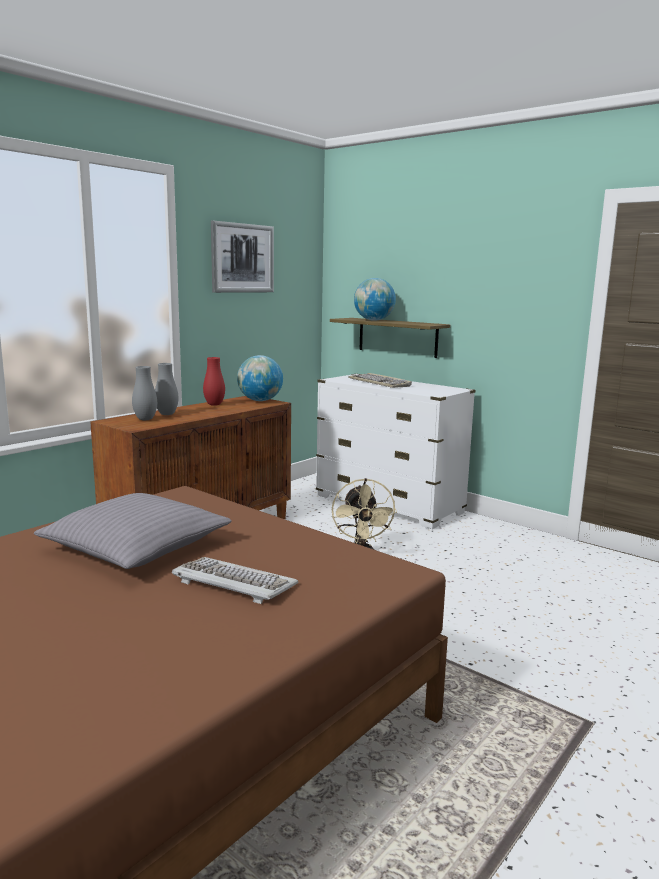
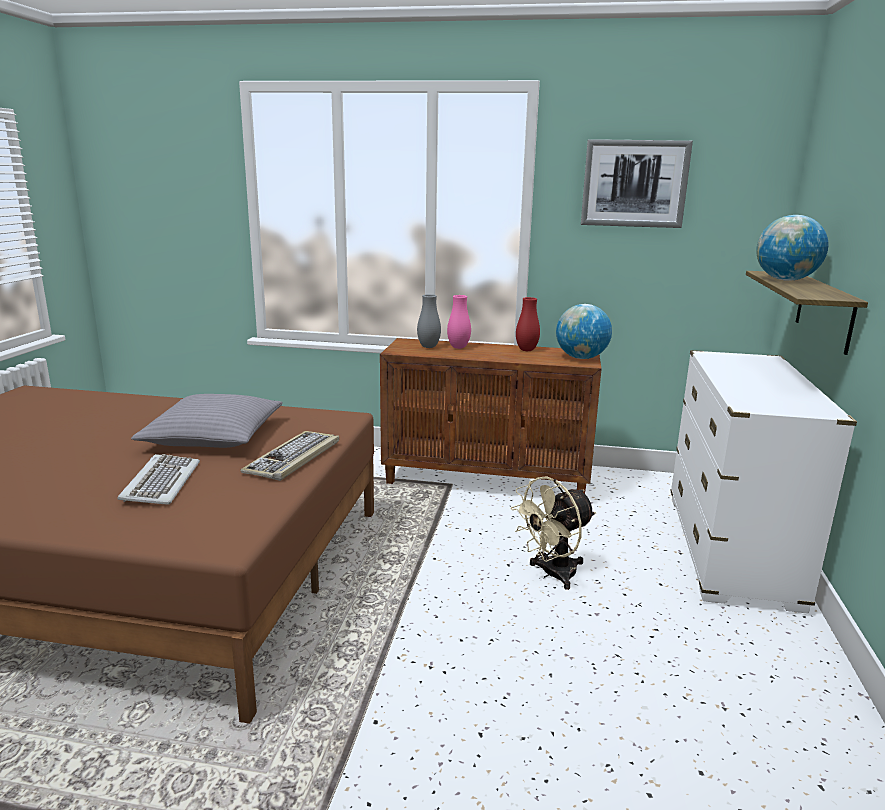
camera: 60 degrees right, 5 degrees up
(167, 414) = (458, 347): grey vase -> pink vase
(380, 383) = (747, 373): keyboard -> keyboard (294, 458)

